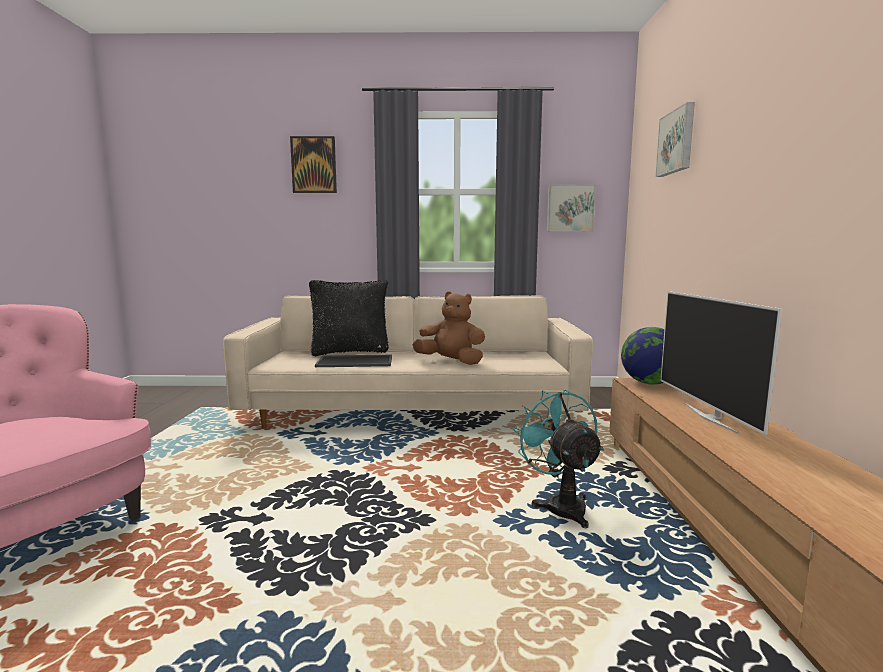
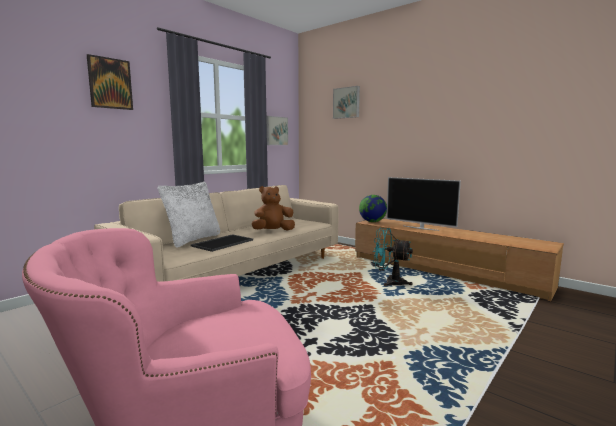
camera: 50 degrees left, 0 degrees up
(351, 353) = (194, 240): black pillow -> white pillow

